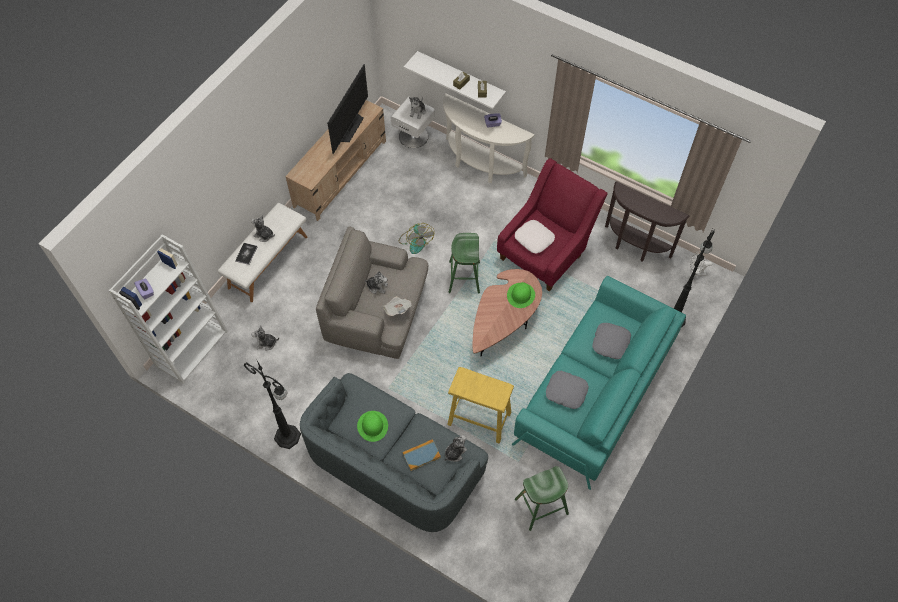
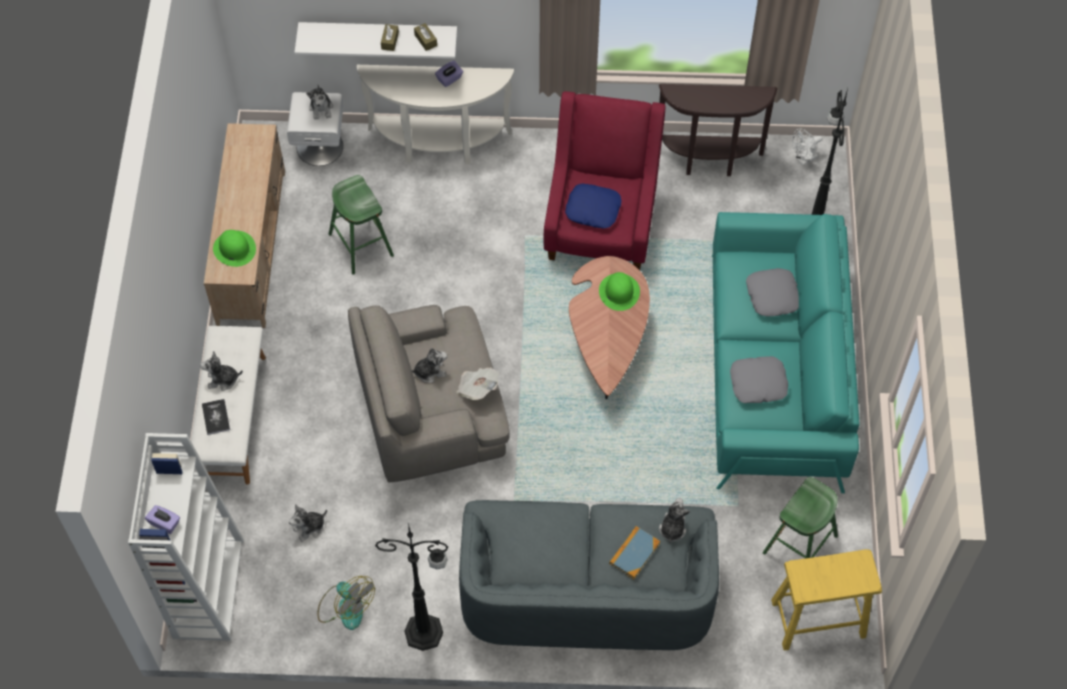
camera: 30 degrees left, 0 degrees up
(350, 127) = (248, 173): television -> none
(372, 426) = (548, 550): green hat -> green hat (234, 248)
(415, 241) = (420, 290): fan -> fan (345, 606)
(464, 277) = (517, 307): green stool -> green stool (361, 245)
(479, 418) = (656, 478): yellow stool -> yellow stool (819, 618)
(534, 239) = (593, 209): white pillow -> blue pillow

